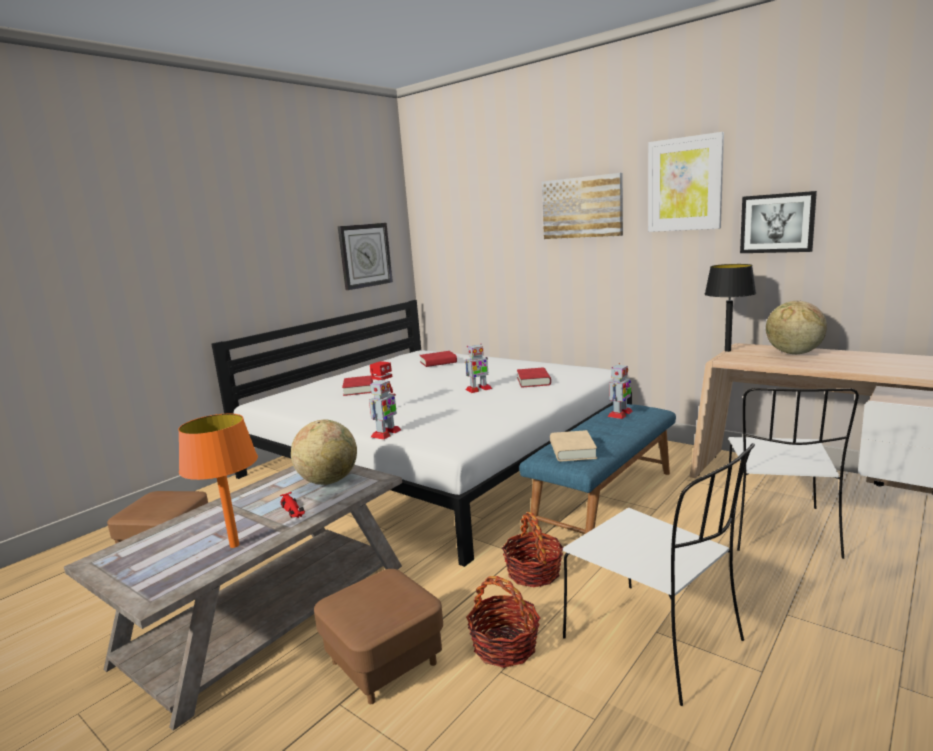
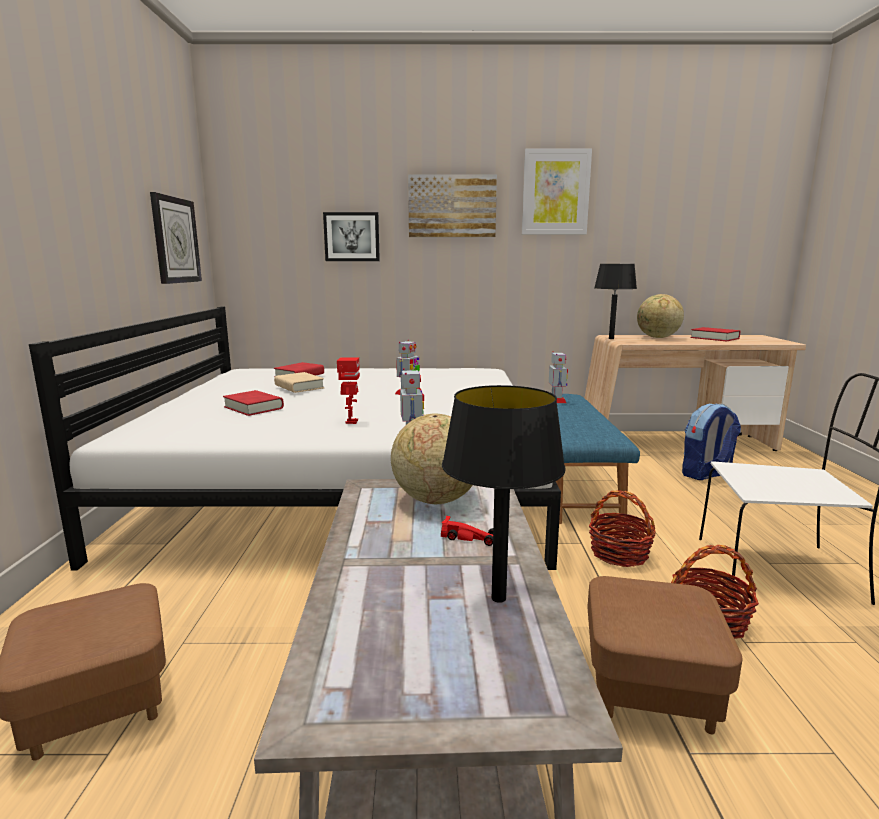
camera: 40 degrees left, 0 degrees up
(234, 545) = (498, 598): orange table lamp -> black table lamp
(533, 381) = (446, 381): red book -> red book (714, 338)
(572, 451) = (588, 430): beige book -> beige book (299, 387)
(777, 223) = (630, 232): picture -> picture (352, 237)
(779, 530) = (706, 474): white chair -> backpack

